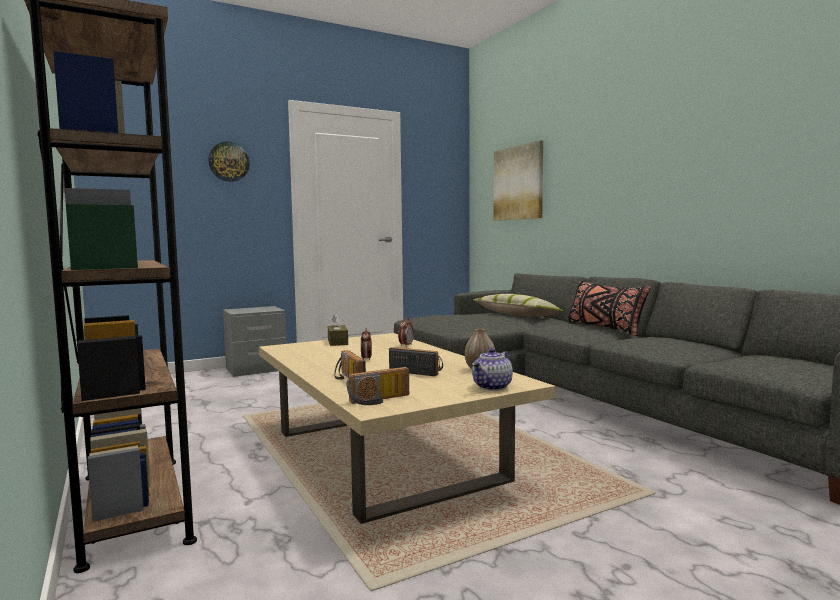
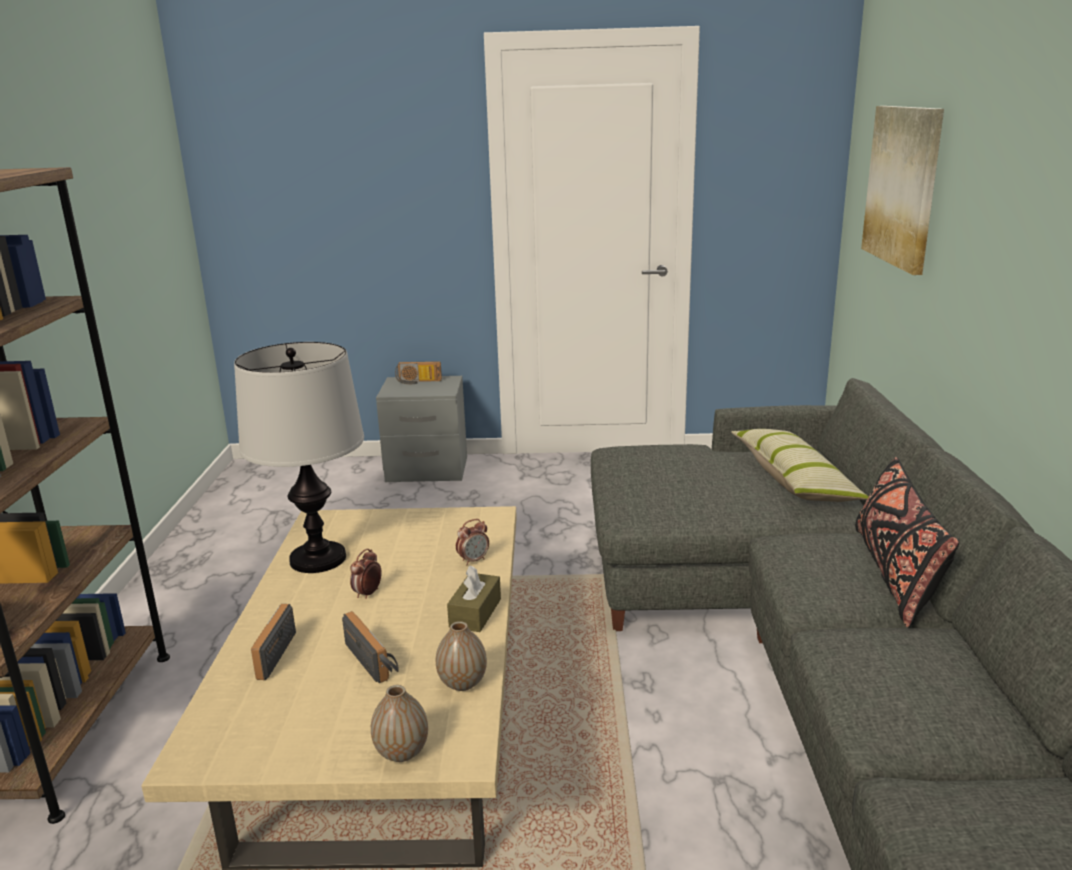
camera: 30 degrees right, 15 degrees up
(229, 162) = (389, 151): wall clock -> none
(308, 355) = (318, 558): none -> table lamp
(337, 342) = (403, 522): brown tissue box -> brown tissue box (475, 613)
(380, 400) = (226, 736): radio -> radio (418, 382)
(493, 387) = (402, 752): teapot -> vase

